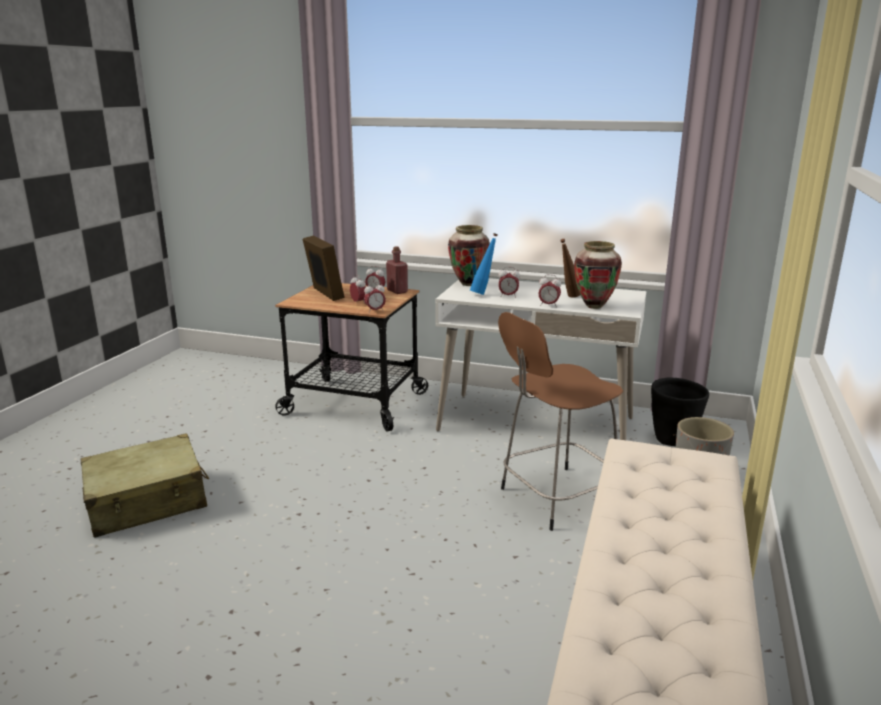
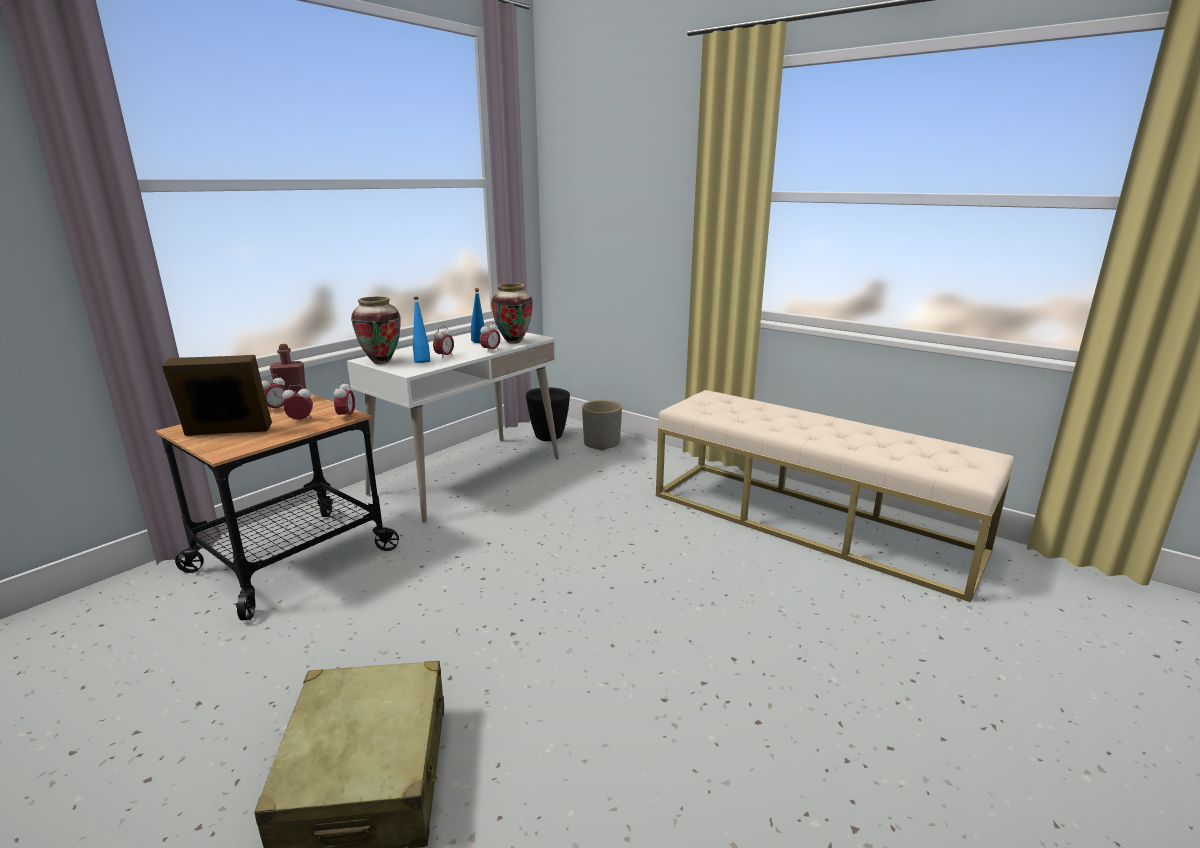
camera: 70 degrees left, 0 degrees up
(555, 498) = (590, 496): brown stool -> none
(568, 297) = (479, 343): brown bottle -> blue bottle

